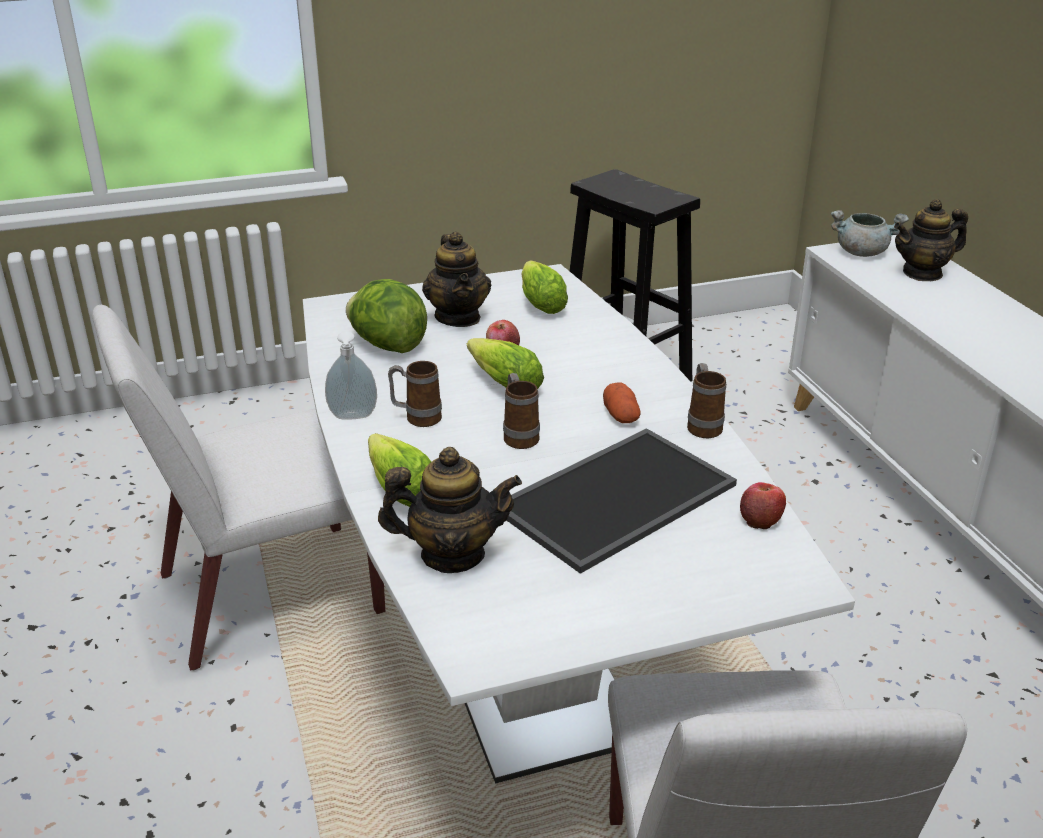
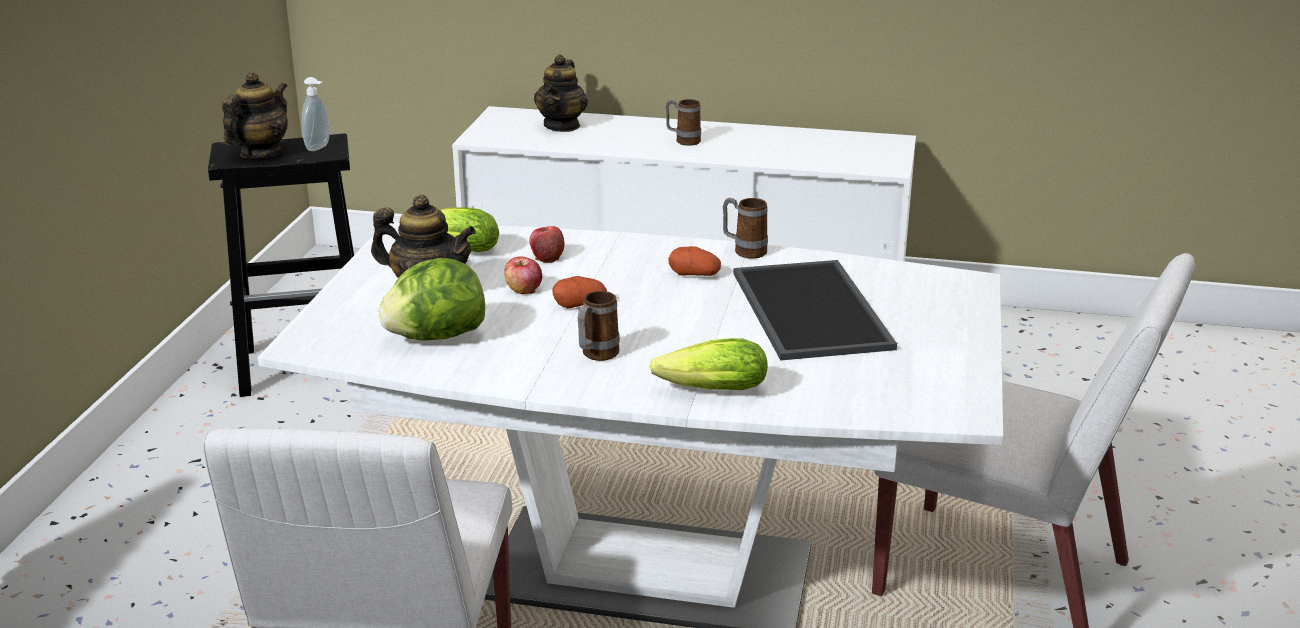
camera: 60 degrees left, 5 degrees down
(353, 417) = (557, 384): soap dispenser -> soap dispenser (319, 148)
(452, 555) = (827, 391): teapot -> teapot (261, 153)
(501, 382) = (580, 304): lettuce -> potato
(519, 435) = (679, 321): mug -> mug (683, 141)
(760, 519) = (887, 271): apple -> apple (547, 257)
(862, 252) = (495, 130): grey cooking pot -> none

